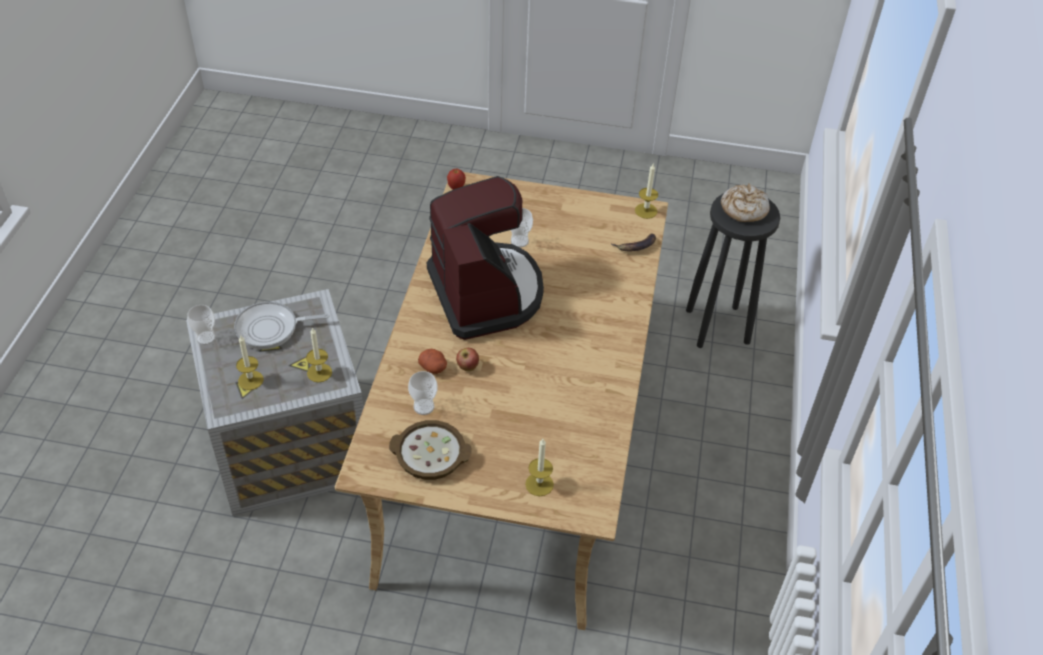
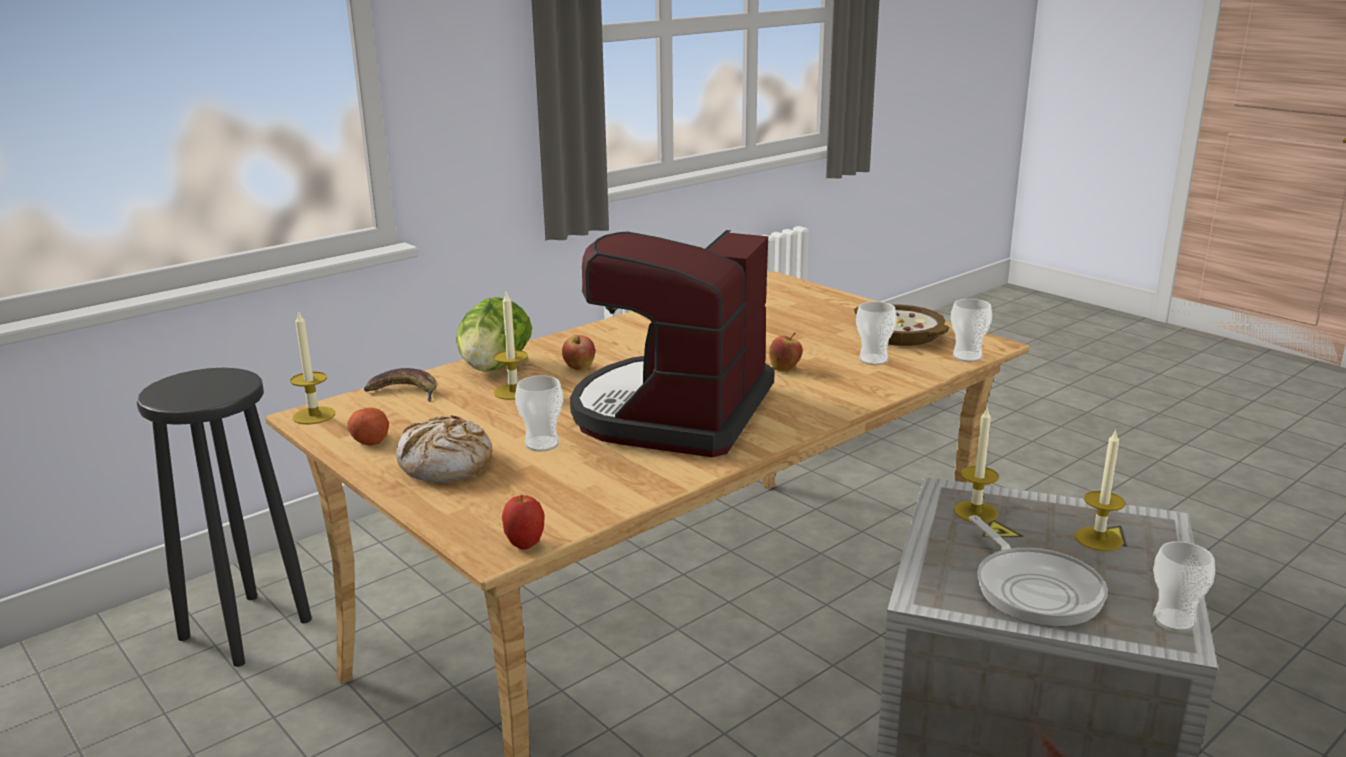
camera: 140 degrees left, 25 degrees down
(271, 329) = (1034, 589): frying pan -> frying pan turned 45 degrees clockwise
(367, 442) = (967, 357): none -> cup
(433, 367) = (828, 379): potato -> potato (370, 439)
(539, 484) = (804, 299): candle -> candle (513, 392)
(580, 309) = (579, 368): none -> apple
(625, 288) = (495, 367): none -> lettuce
(743, 209) = (196, 390): bread -> bread (446, 464)

